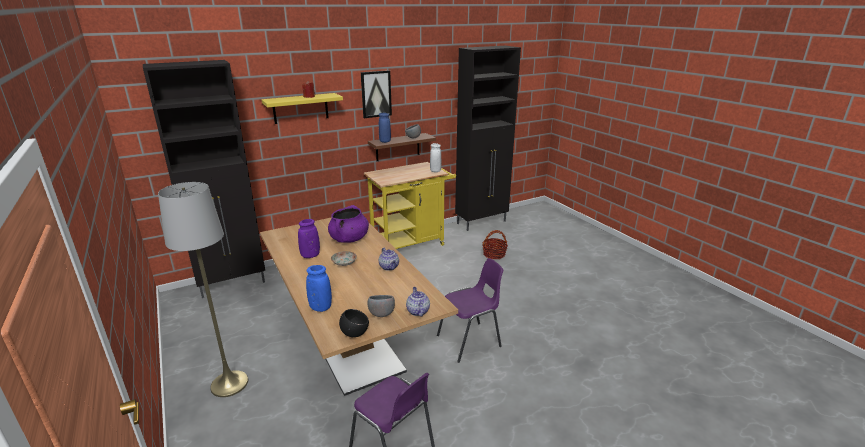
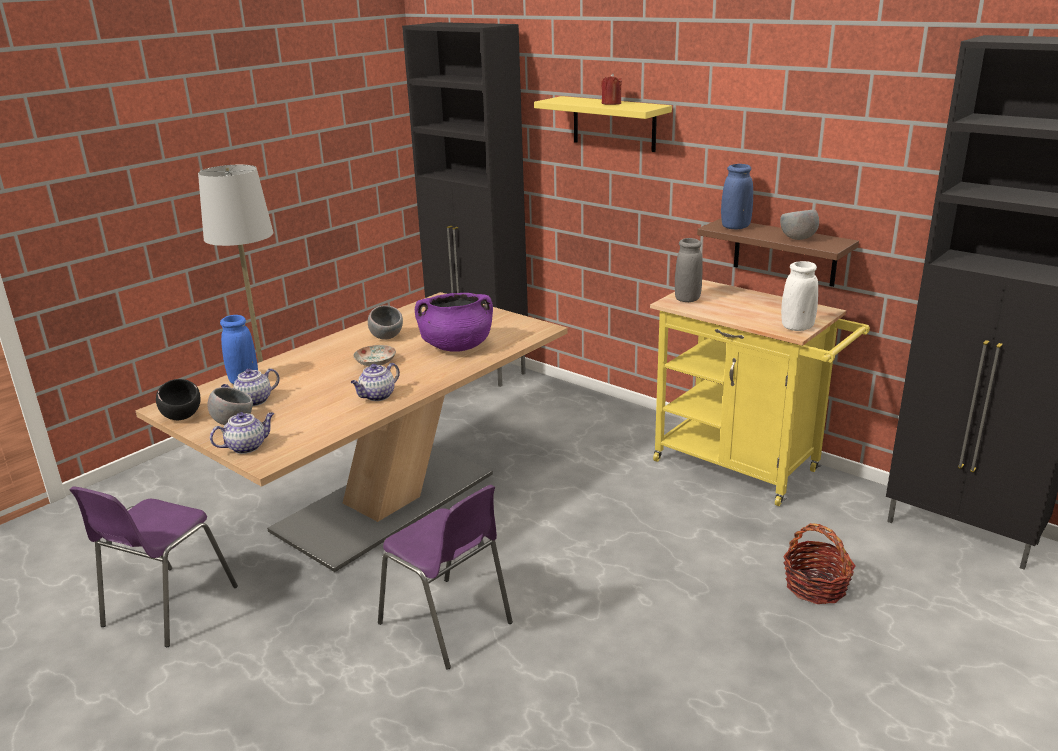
camera: 70 degrees right, 0 degrees up
(310, 255) = (386, 337): purple vase -> grey bowl
(357, 306) = (253, 401): none -> teapot
(376, 94) = (751, 122): picture -> none
(385, 179) = (687, 299): none -> grey vase

